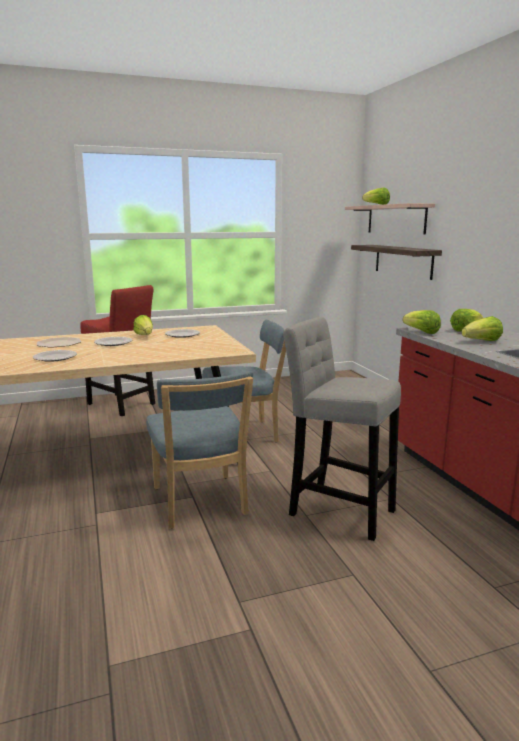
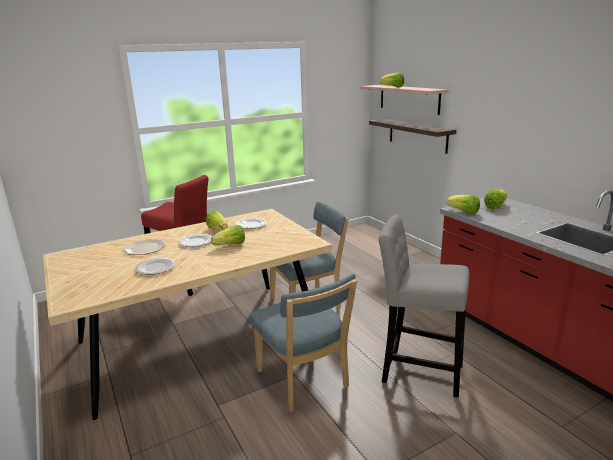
camera: 10 degrees left, 5 degrees up
(482, 341) = (517, 220): lettuce -> lettuce (231, 245)

